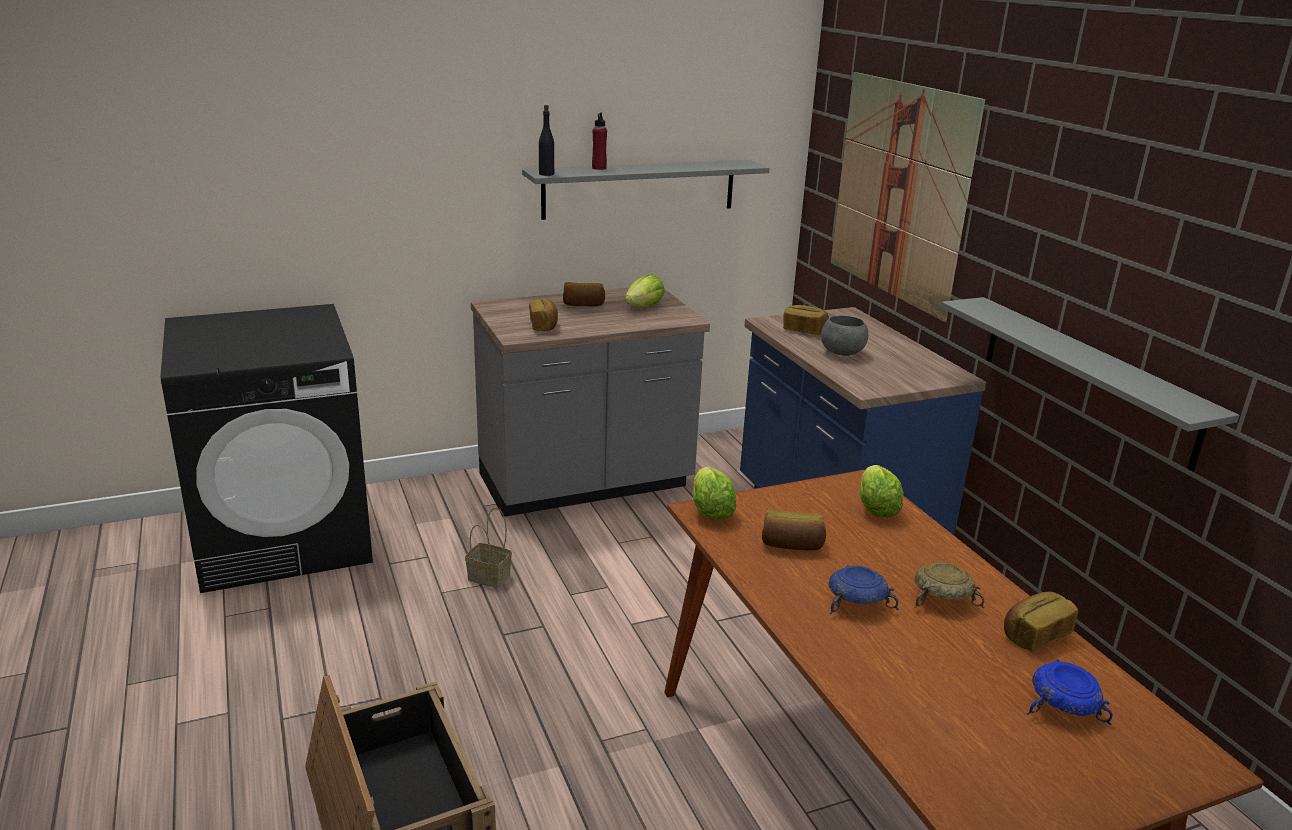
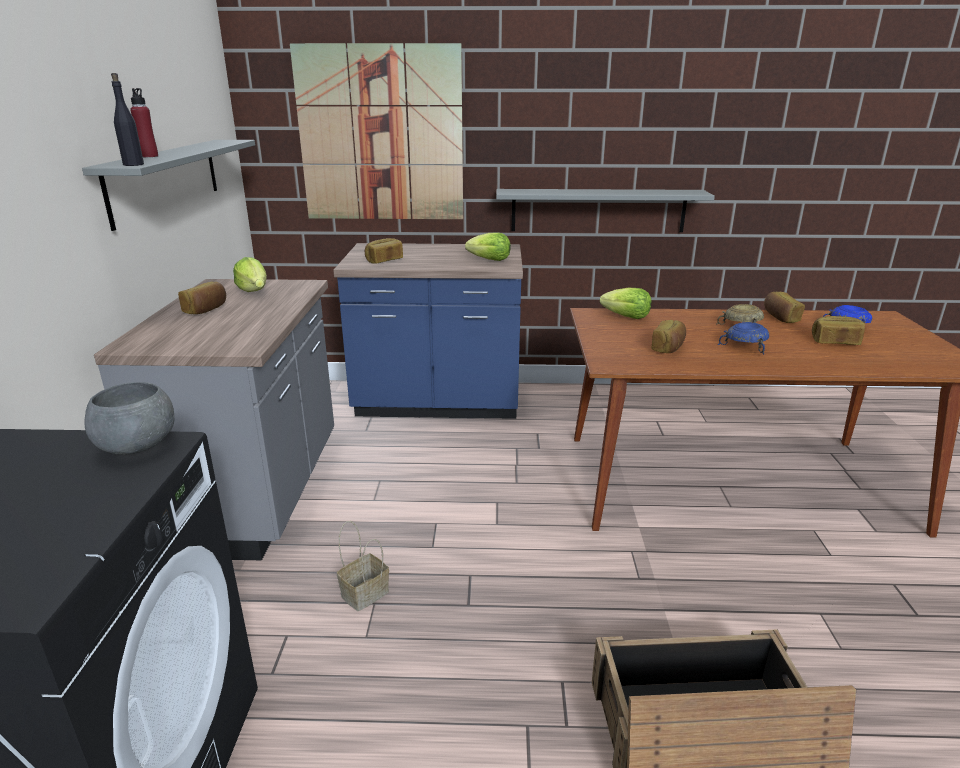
camera: 65 degrees left, 0 degrees up
(544, 326) = (237, 332): bread -> bread (835, 342)
(710, 511) = (609, 361): lettuce -> lettuce (490, 260)
(842, 354) = (440, 260): grey bowl -> grey bowl (139, 447)

